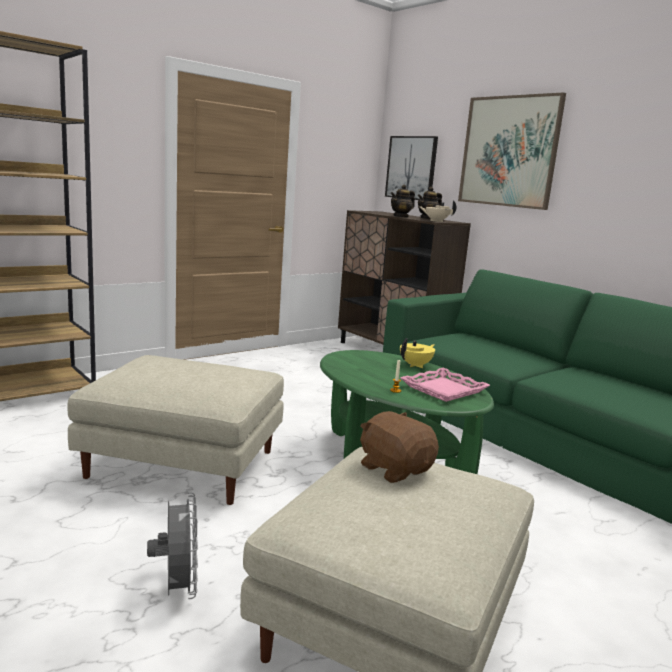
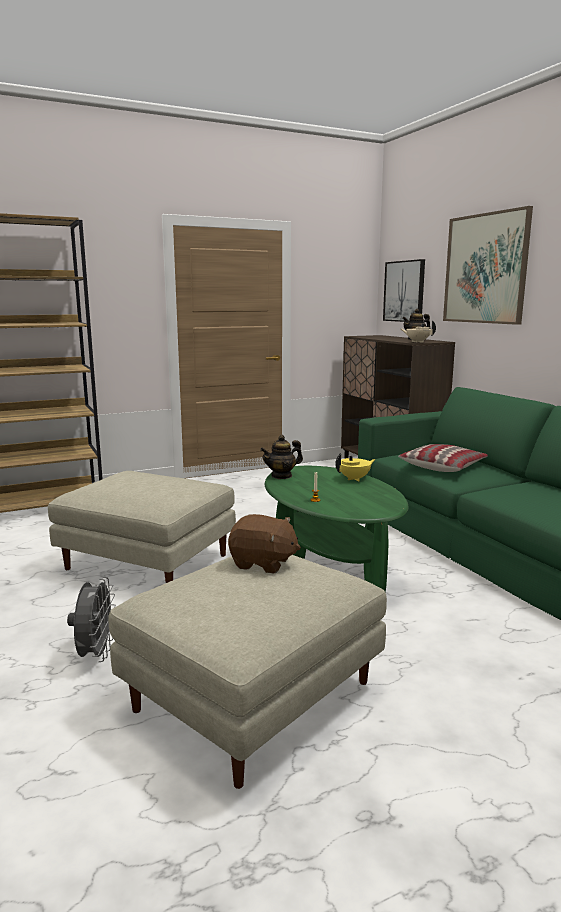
camera: 15 degrees right, 0 degrees up
(395, 469) = (263, 563): brown plush toy -> brown plush toy turned 135 degrees clockwise
(401, 216) = (388, 339): teapot -> teapot (281, 476)
(443, 389) = (363, 499): pink tray -> none
(482, 351) = (443, 466): none -> pillow

